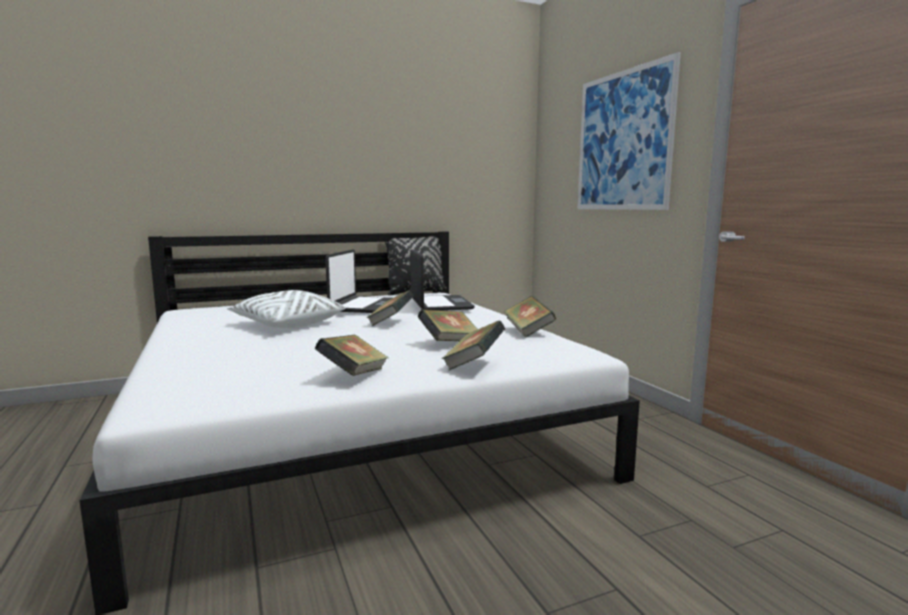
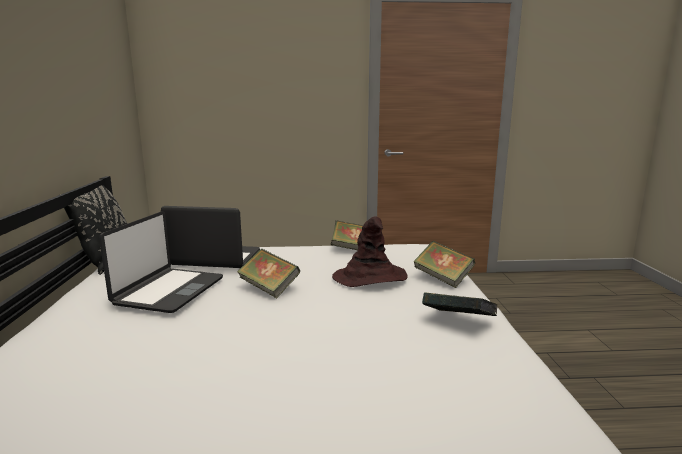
camera: 70 degrees left, 5 degrees up
(287, 324) = (205, 346): white pillow -> none
(365, 306) = (168, 291): laptop -> laptop turned 75 degrees clockwise
(449, 343) = (370, 277): book -> brown hat
(623, 141) = (277, 79): picture -> none

